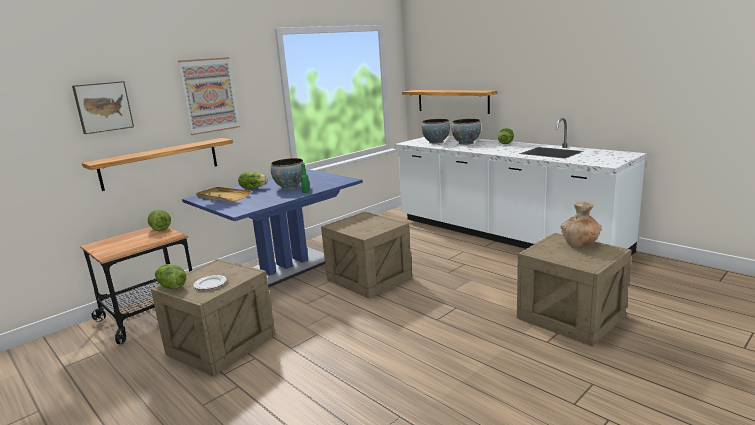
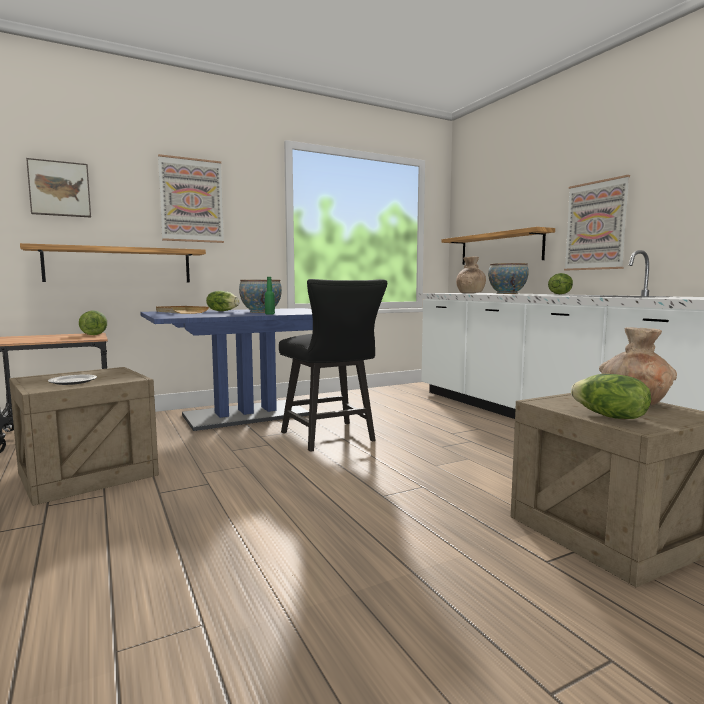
camera: 15 degrees right, 10 degrees down
(171, 287) = (30, 379): lettuce -> lettuce (609, 416)
(369, 279) = (331, 438): crate -> black chair
(436, 142) = (470, 293): bowl -> brown vase
(528, 93) = (596, 226): none -> picture

